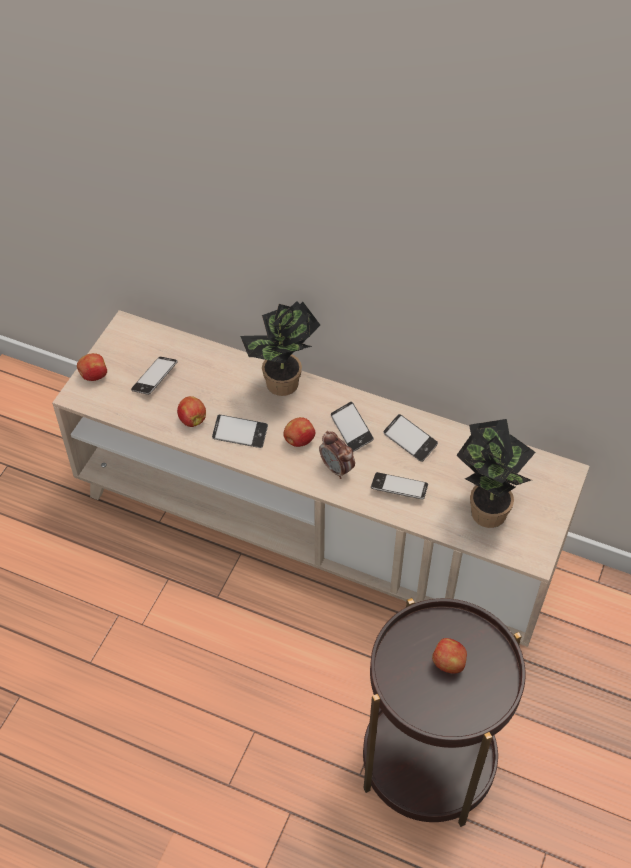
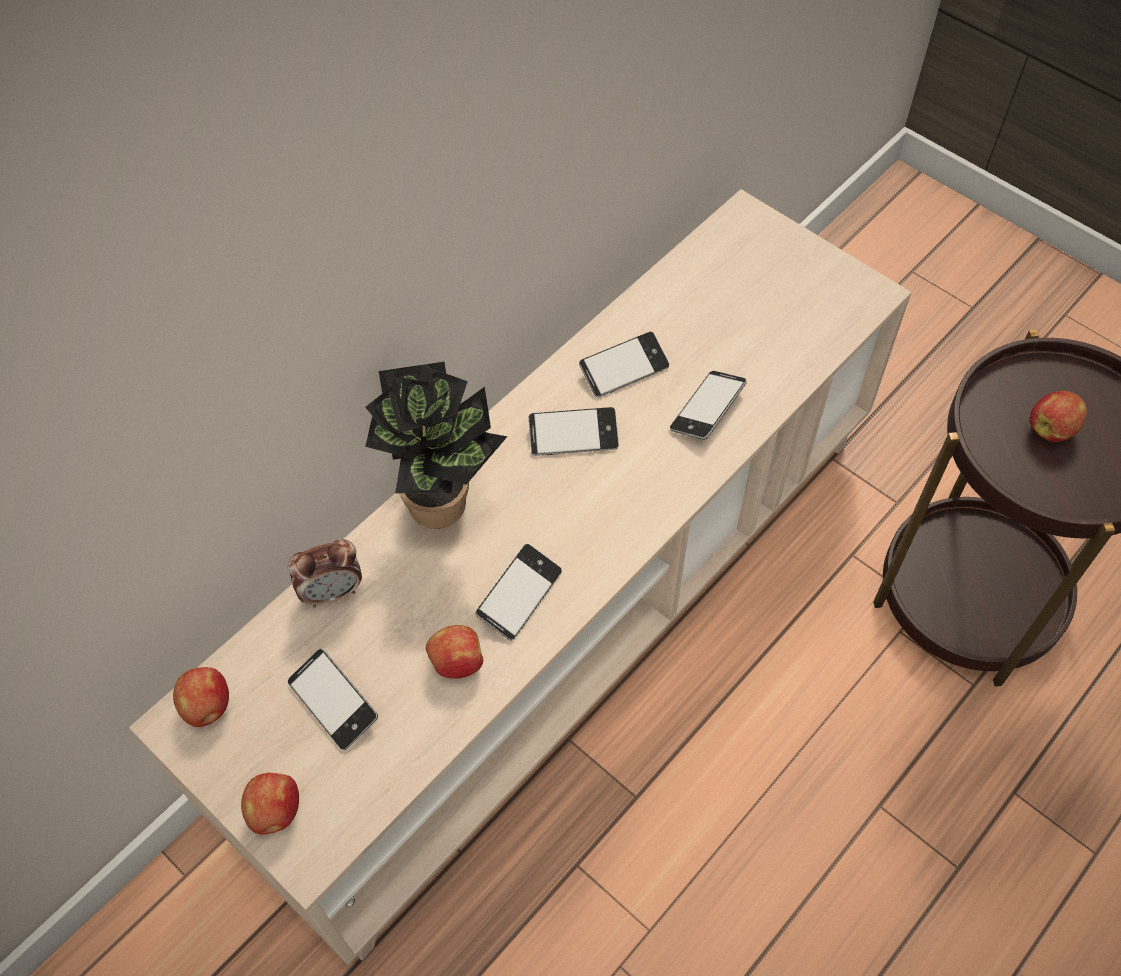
camera: 70 degrees left, 5 degrees up
(298, 440) = (567, 514): apple -> apple (208, 707)
(337, 469) = (642, 478): alarm clock -> alarm clock (333, 592)
(485, 508) = (776, 320): potted plant -> none

